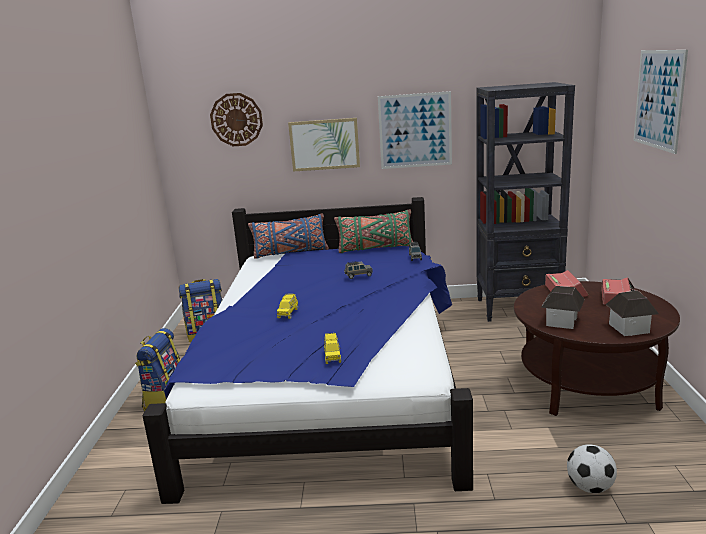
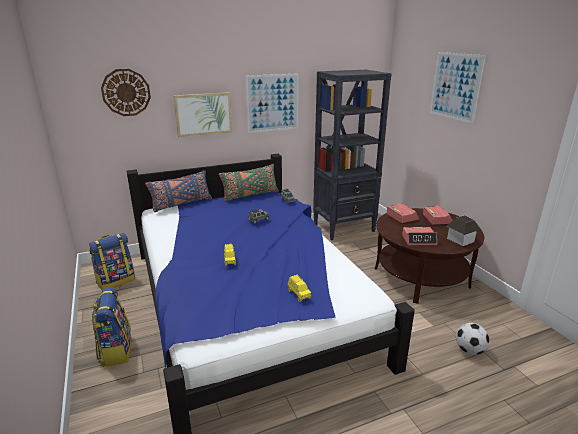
camera: 25 degrees left, 5 degrees up
(562, 321) = (419, 240): toy house -> alarm clock

